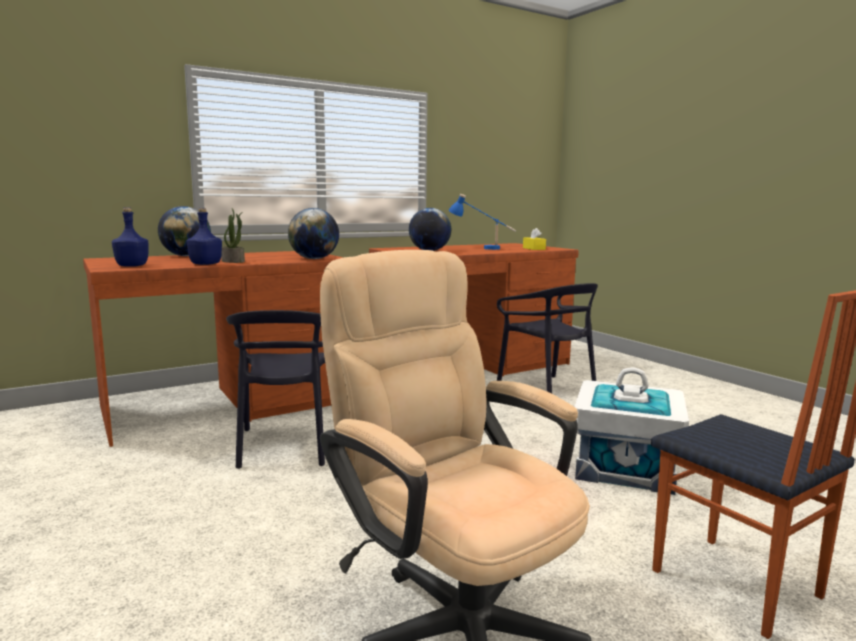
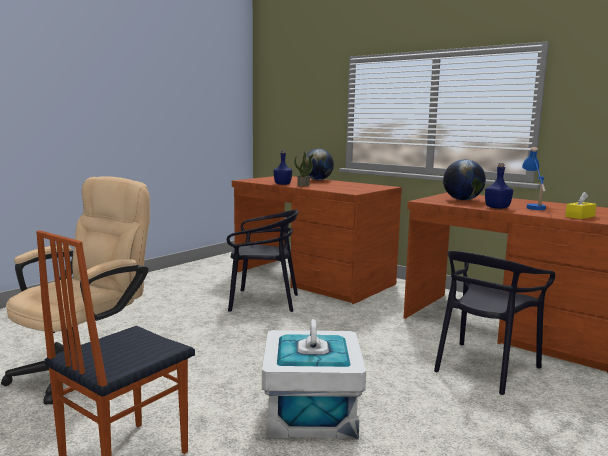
camera: 70 degrees right, 0 degrees up
(132, 266) = (260, 180): blue bottle -> blue bottle (497, 208)
(287, 445) = (263, 302): black chair -> black chair turned 150 degrees counterclockwise
(314, 259) = (343, 190): globe -> none

